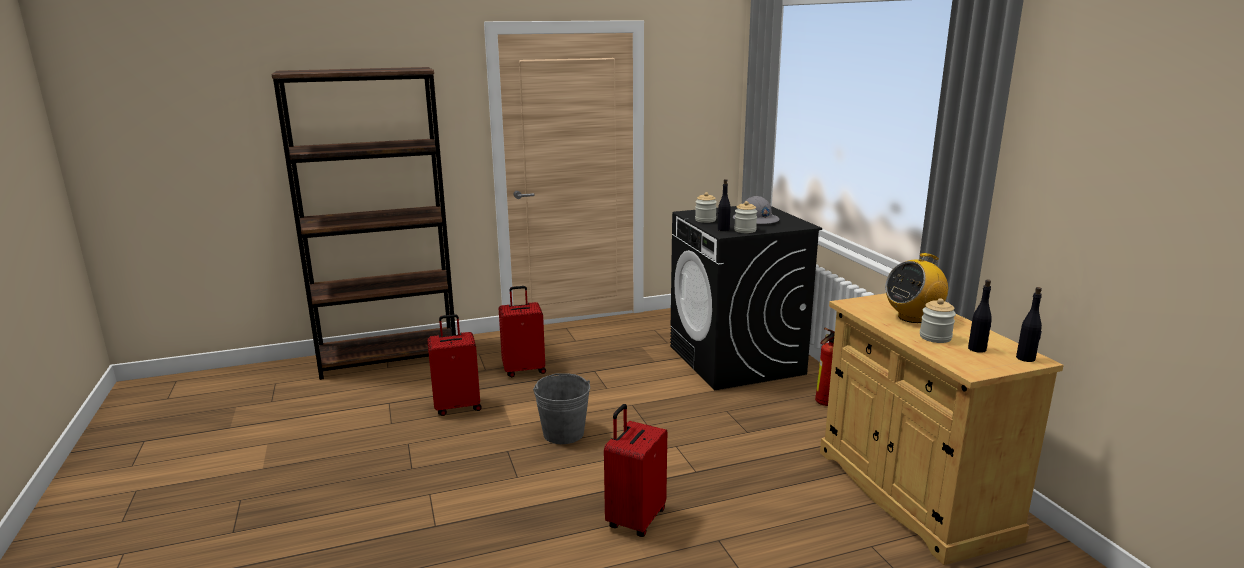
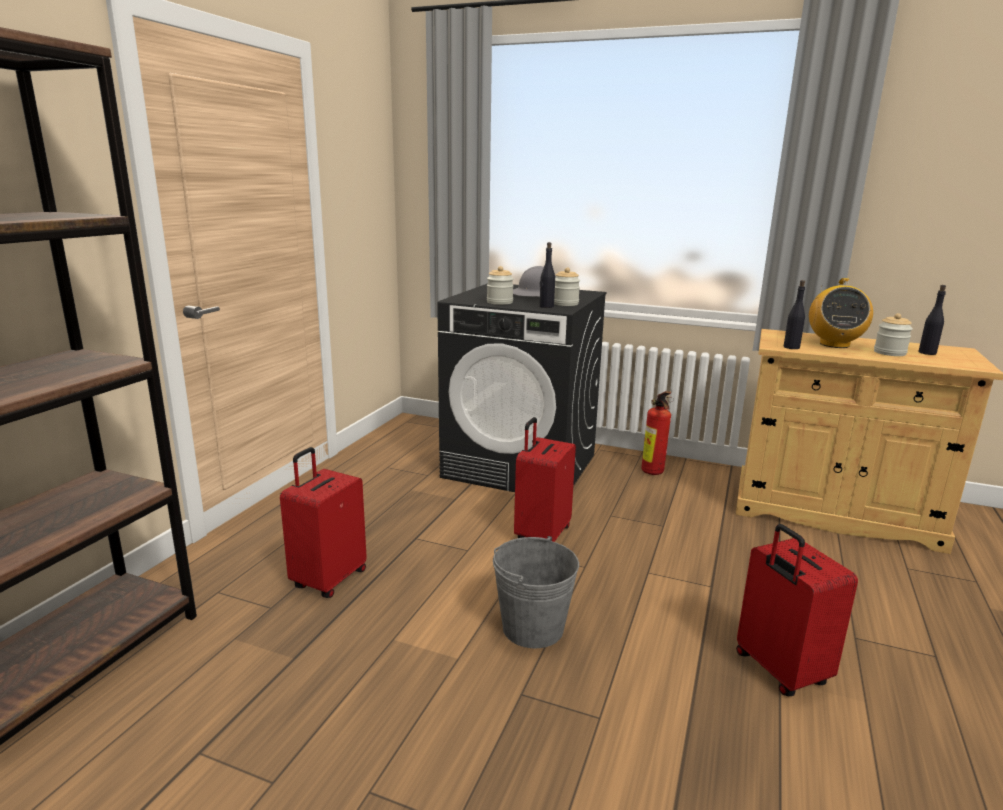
camera: 50 degrees left, 0 degrees up
(457, 406) = (333, 681): red suitcase -> red suitcase (541, 534)
(1026, 358) = (957, 350): black bottle -> black bottle (791, 347)

